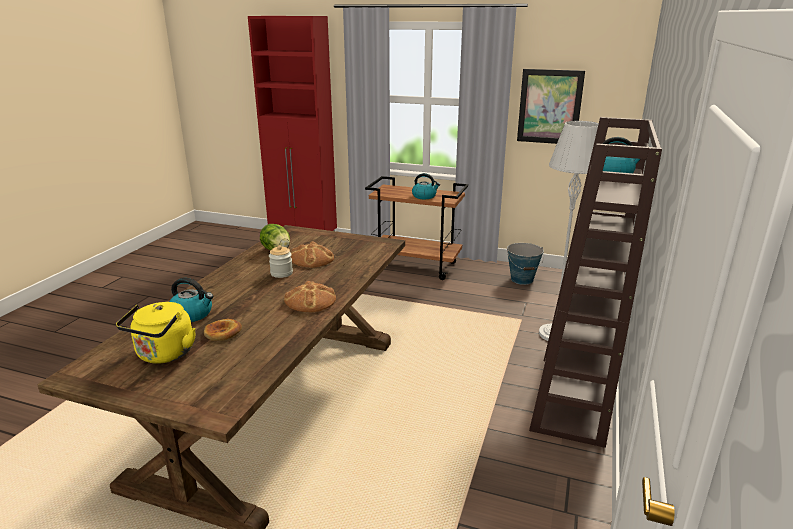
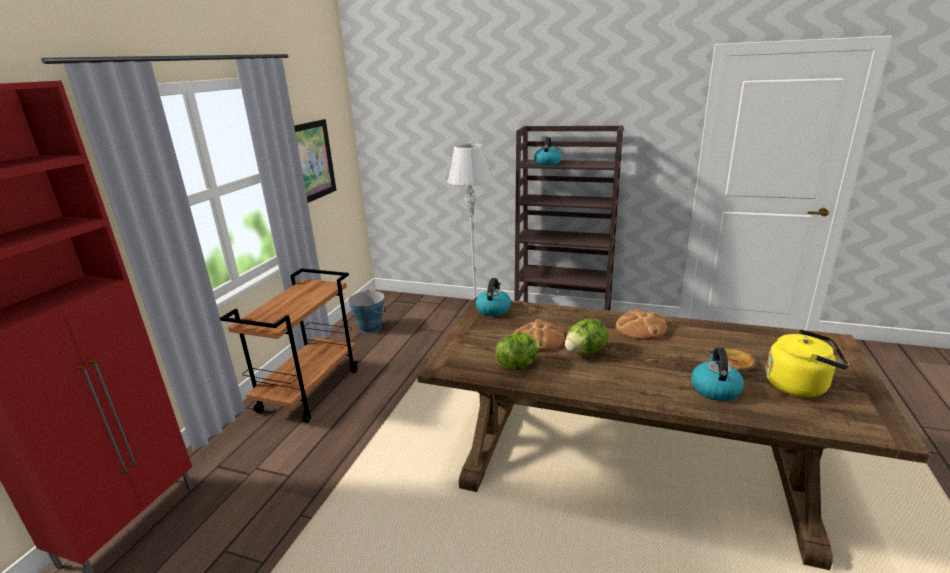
camera: 90 degrees left, 0 degrees up
(281, 273) = (585, 352): jar -> lettuce
(424, 196) = (308, 298): kettle -> kettle (493, 309)

